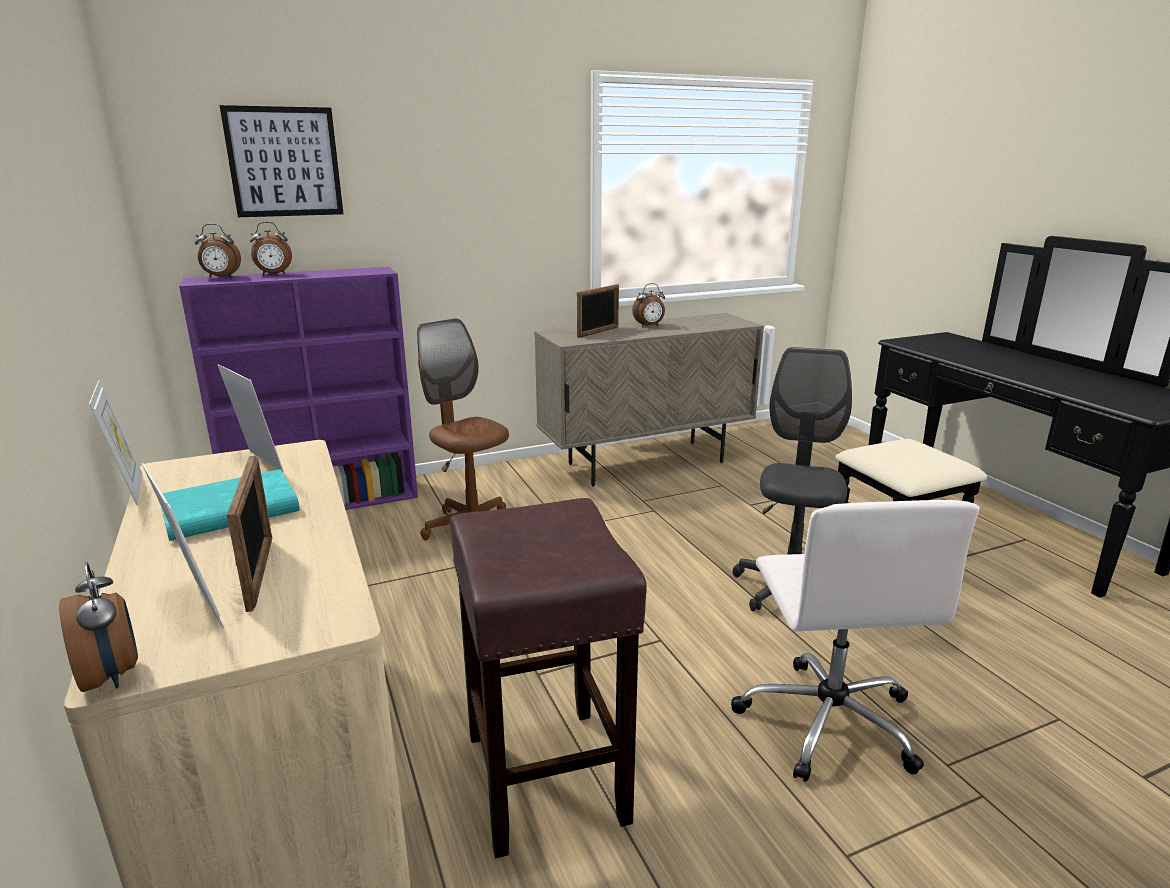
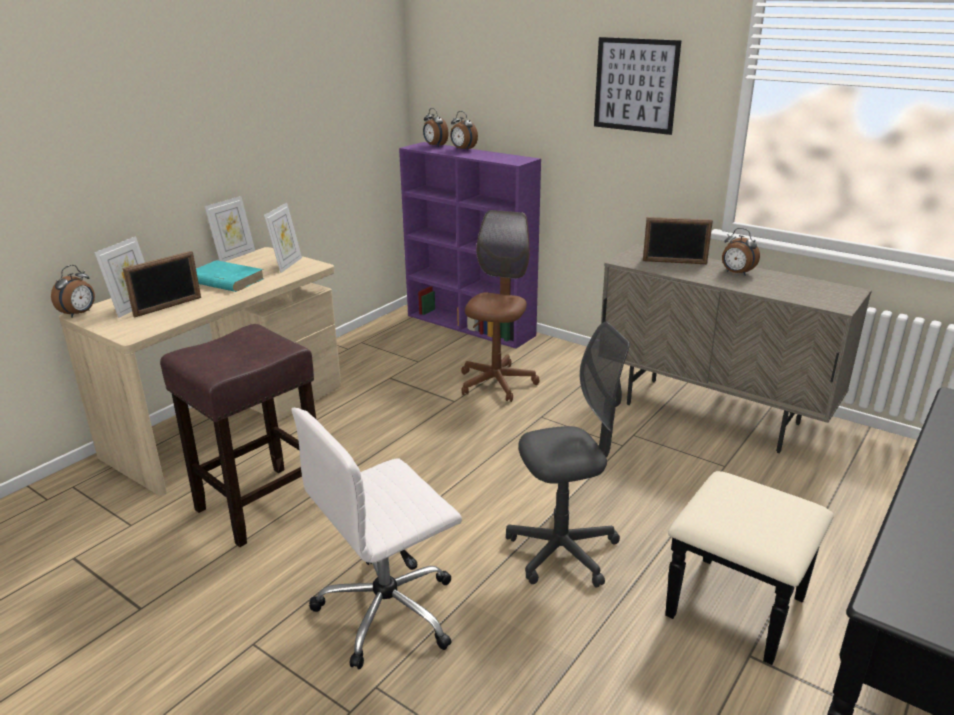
camera: 60 degrees right, 5 degrees up
(284, 162) = (488, 67): picture -> picture (635, 85)

